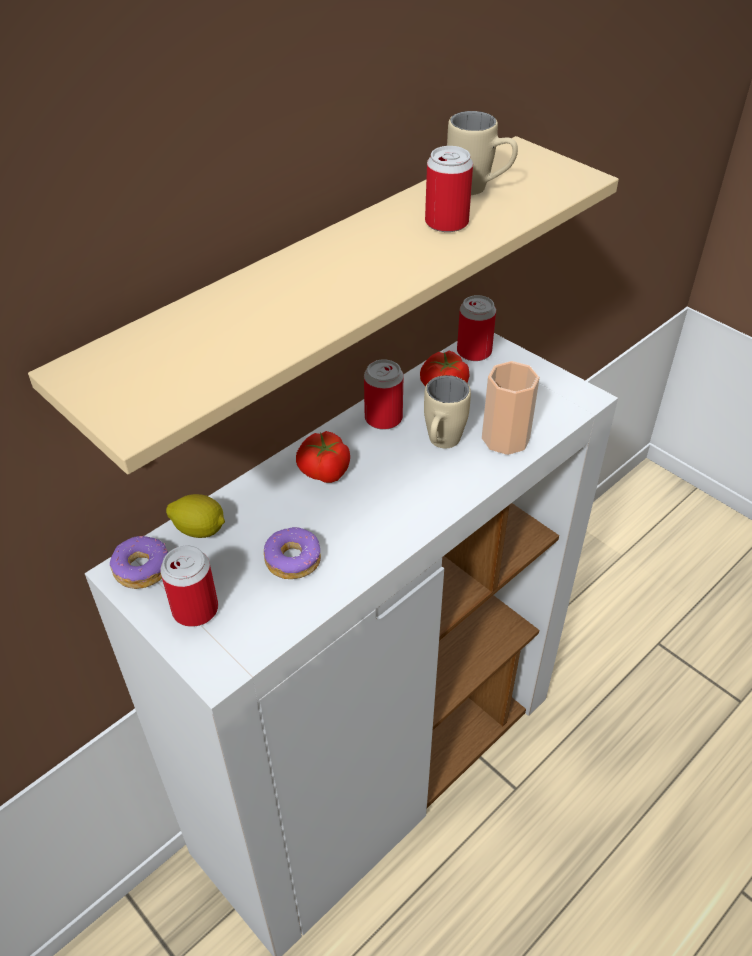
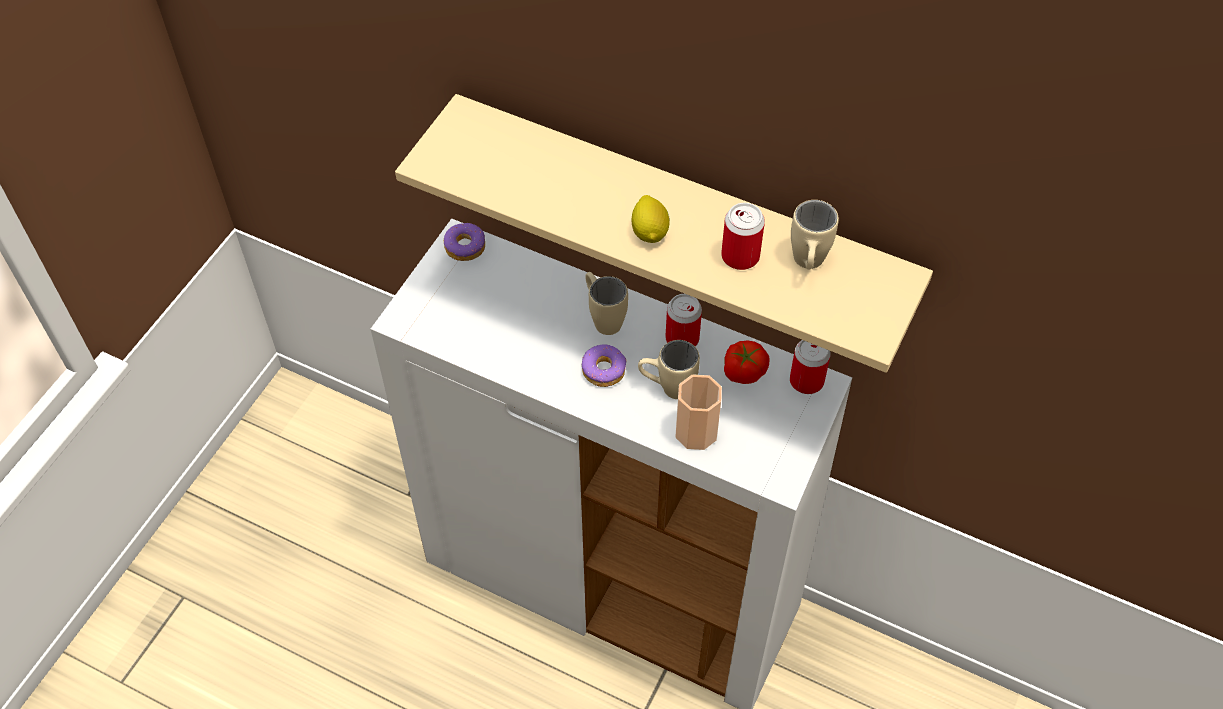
camera: 70 degrees right, 10 degrees up
(195, 609) = (442, 290): can -> none
(200, 530) = (512, 264): lemon -> lemon (650, 232)
(293, 560) = (505, 329): donut -> donut (604, 370)
(324, 471) = (603, 318): tomato -> beige mug

